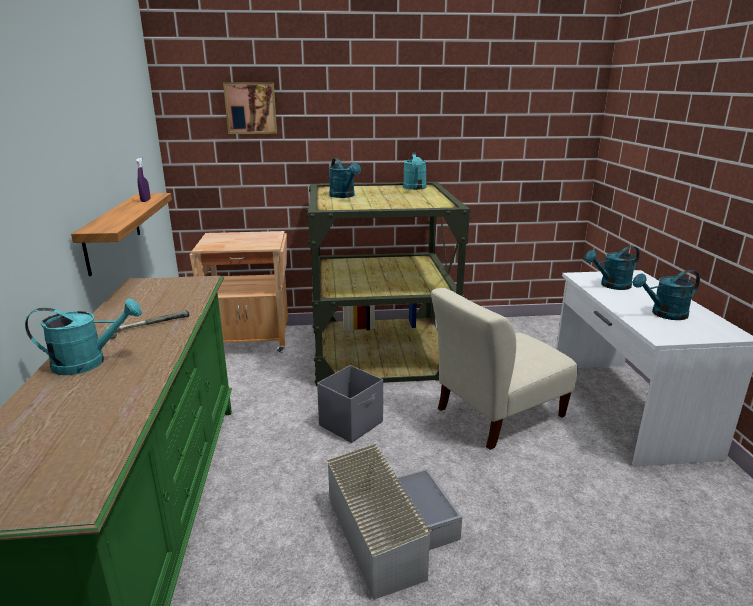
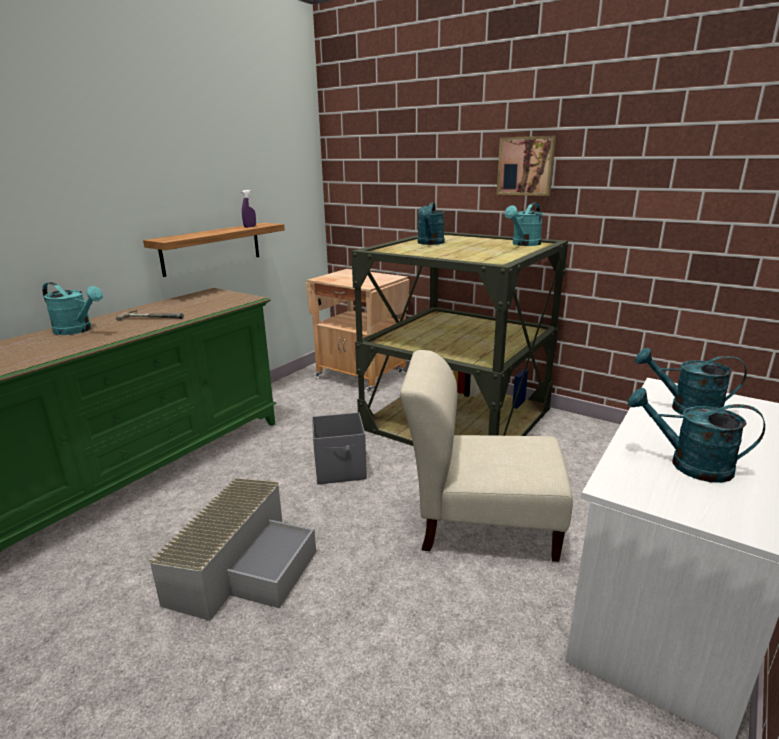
camera: 40 degrees right, 0 degrees up
(251, 108) = (389, 151): picture -> picture (526, 166)

